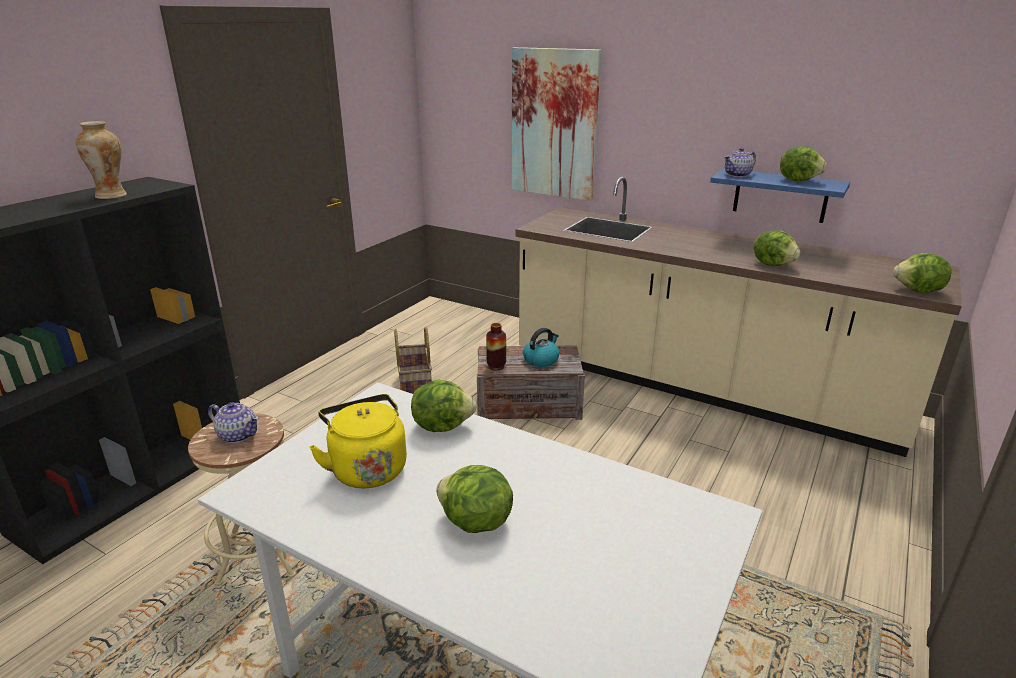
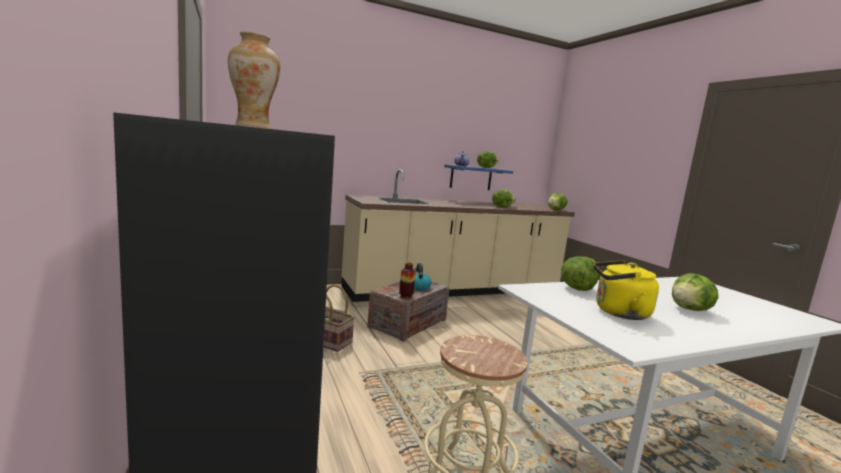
camera: 55 degrees left, 15 degrees down
(238, 435) = (481, 352): teapot -> none
(554, 124) = (339, 137): picture -> none

